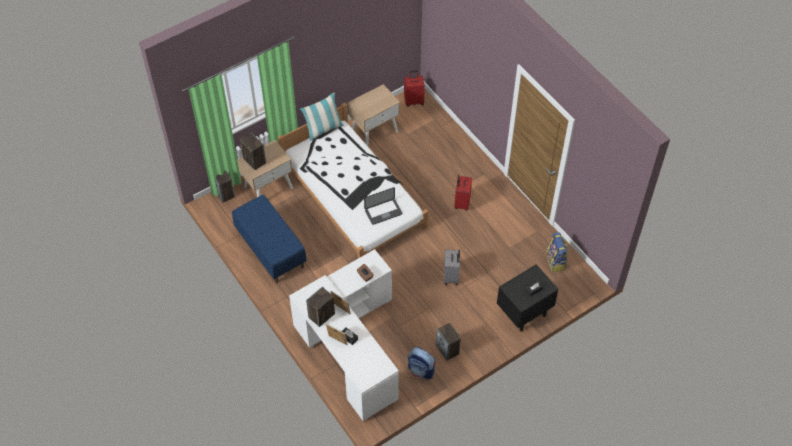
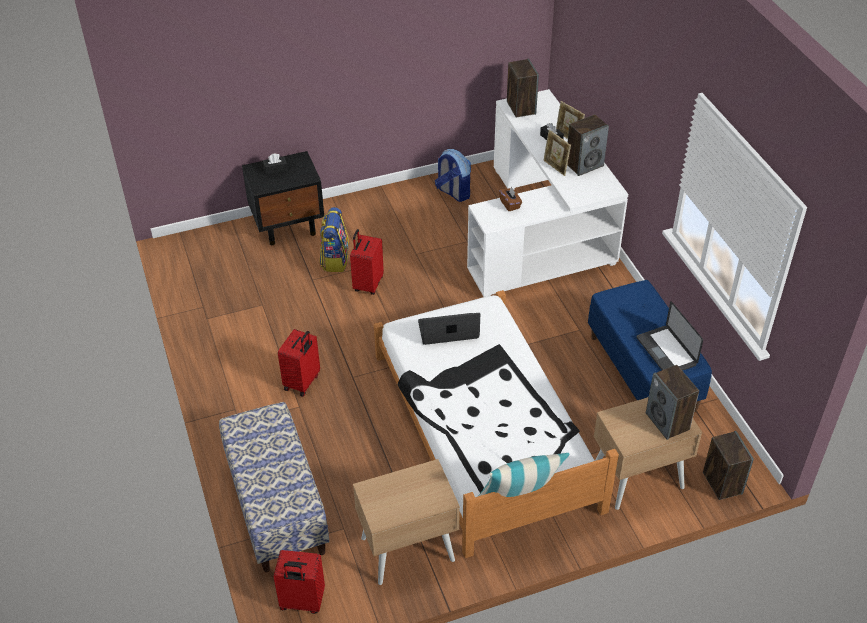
camera: 165 degrees left, 10 degrees down
(257, 216) = (666, 351): none -> laptop
(444, 137) = (276, 506): none -> bench
(447, 349) = (410, 206): speaker -> speaker (520, 108)
(451, 277) = (367, 284): grey suitcase -> red suitcase
(556, 262) = (205, 275): backpack -> backpack (335, 259)

